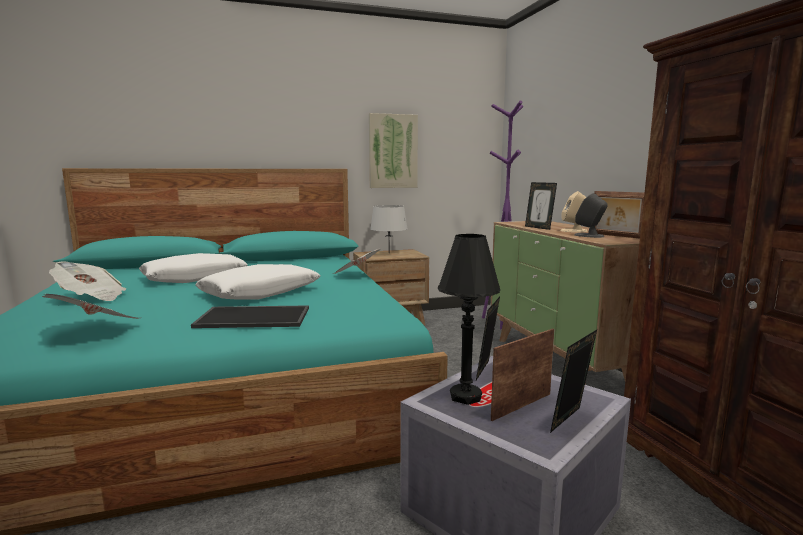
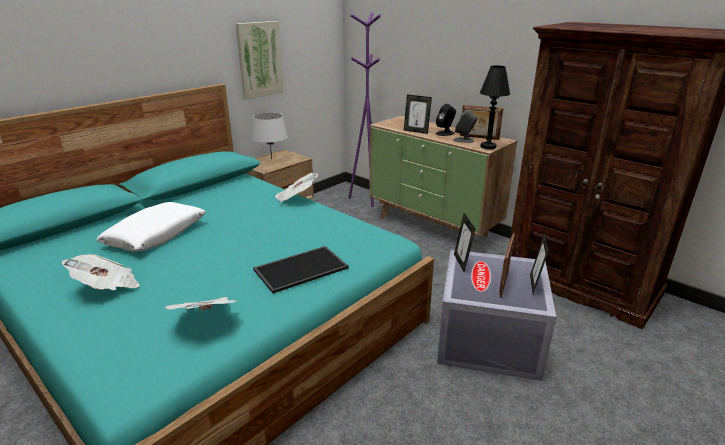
camera: 30 degrees left, 15 degrees up
(260, 293) = (254, 239): white pillow -> none
(465, 396) = (471, 285): black table lamp -> black table lamp (488, 147)
(574, 231) = (445, 133): beige speaker -> black speaker

